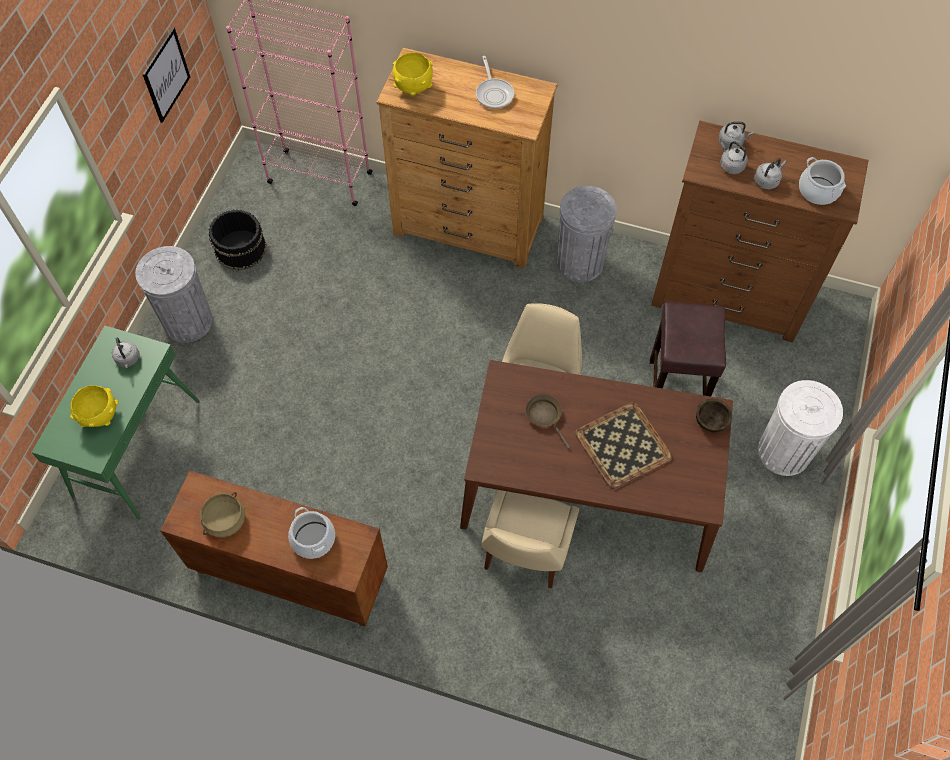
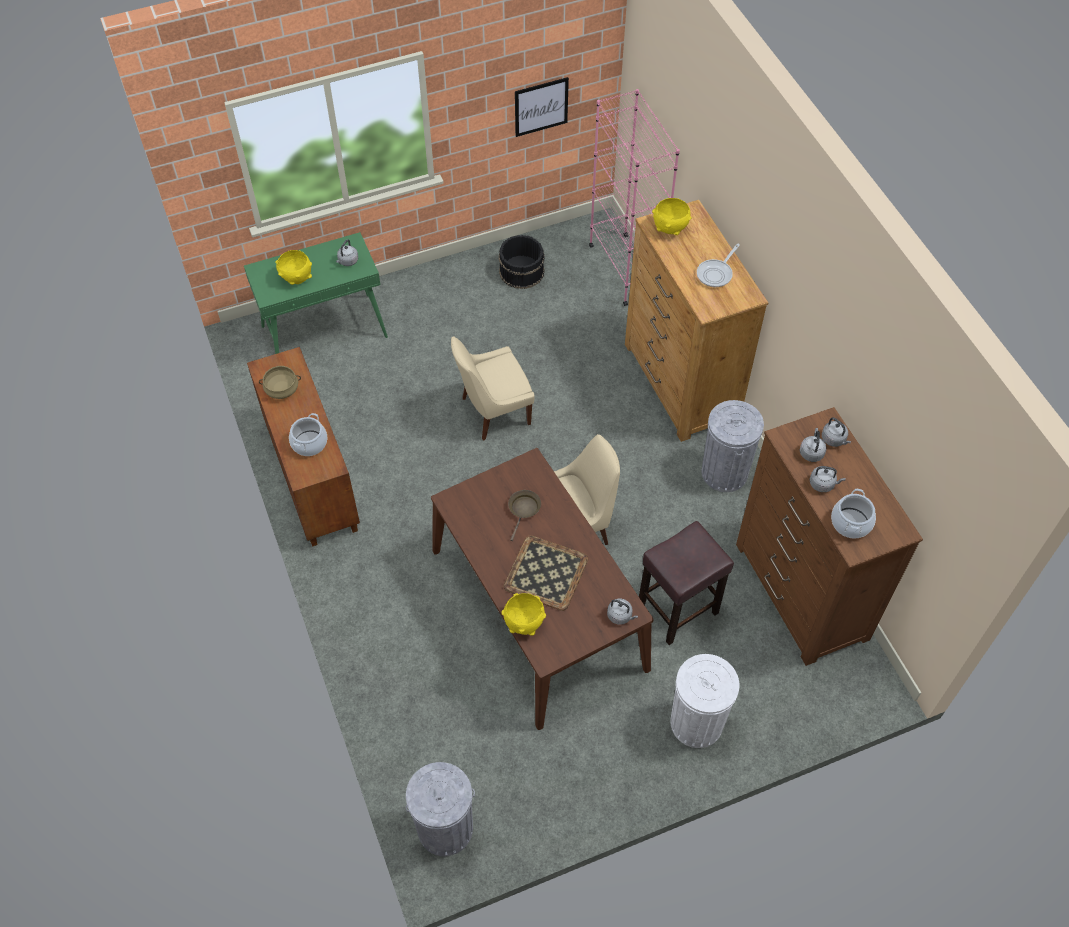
camera: 50 degrees right, 5 degrees down
(188, 321) = (438, 287): grey trash can -> grey trash can (445, 828)
(525, 554) = (448, 603): beige chair -> beige chair (493, 412)
(659, 498) = (524, 623): none -> yellow bowl
(710, 421) = (620, 616): brown bowl -> grey kettle

